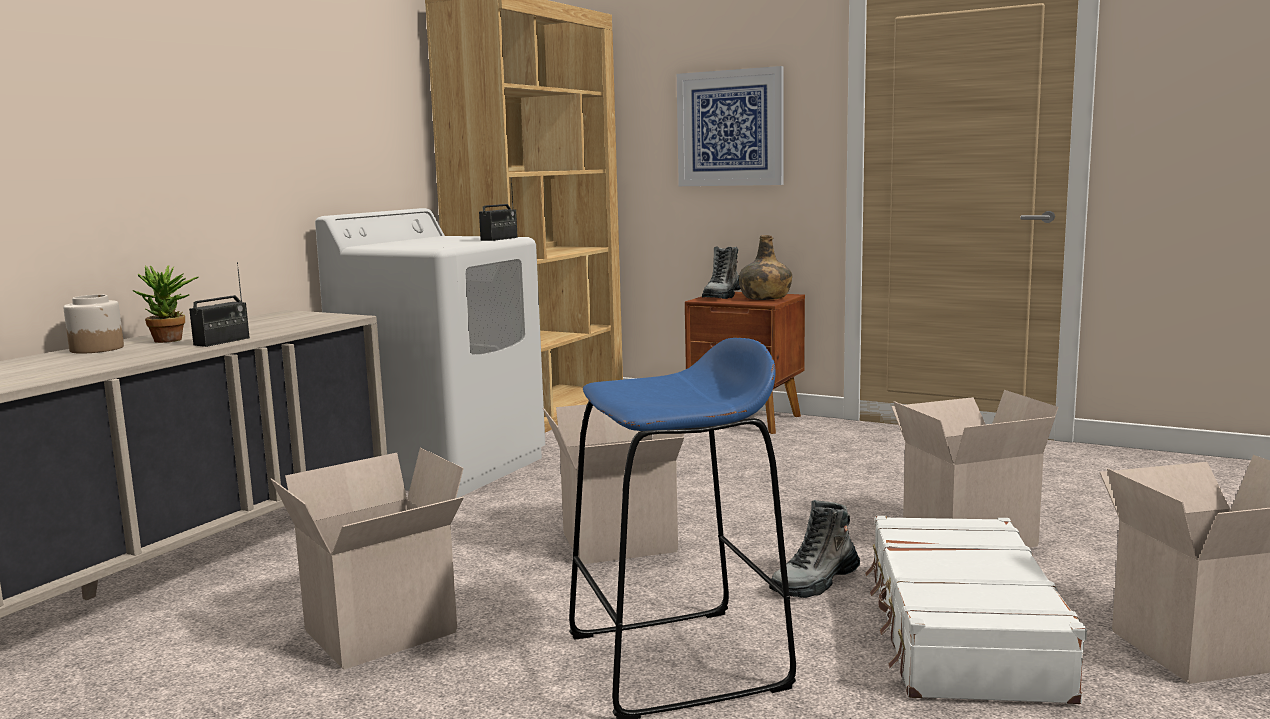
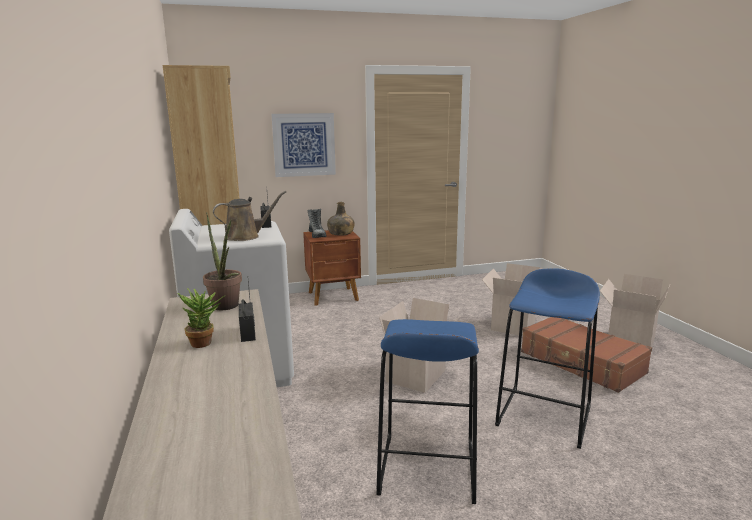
camera: 45 degrees left, 5 degrees up
(97, 349) = (177, 366): jar -> none
(290, 323) = (227, 307): none -> potted plant
(380, 634) = (427, 468): cardboard box -> blue stool
(422, 244) = (246, 236): none -> brown watering can
(815, 582) = (512, 363): boot -> none
(960, 632) = (581, 363): white suitcase -> brown suitcase

